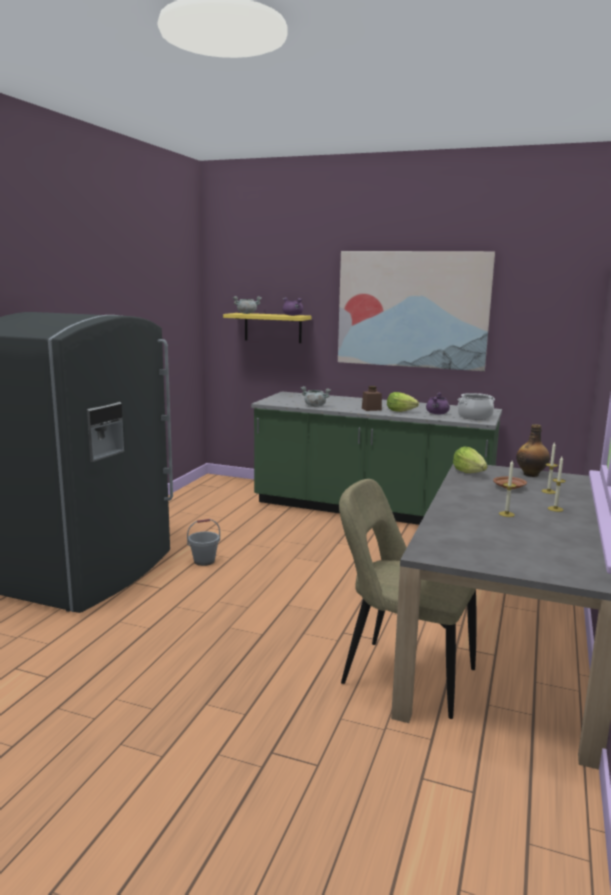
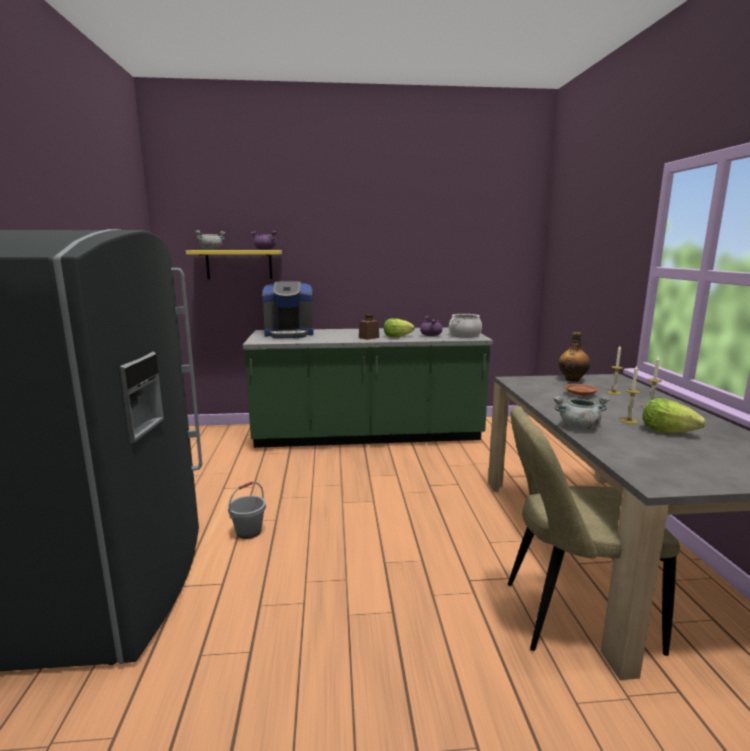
camera: 25 degrees left, 0 degrees up
(304, 398) = (289, 334): none -> coffee machine
(314, 406) = (311, 340): grey cooking pot -> grey cooking pot (579, 427)
(412, 309) = (384, 240): picture -> none
(469, 472) = (525, 385): lettuce -> lettuce (667, 431)

